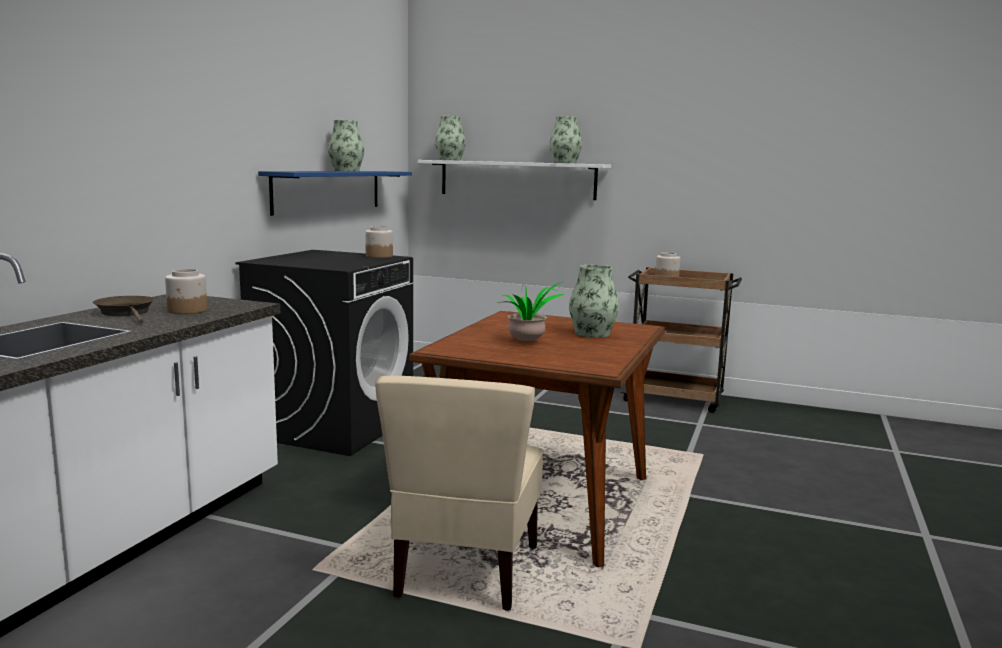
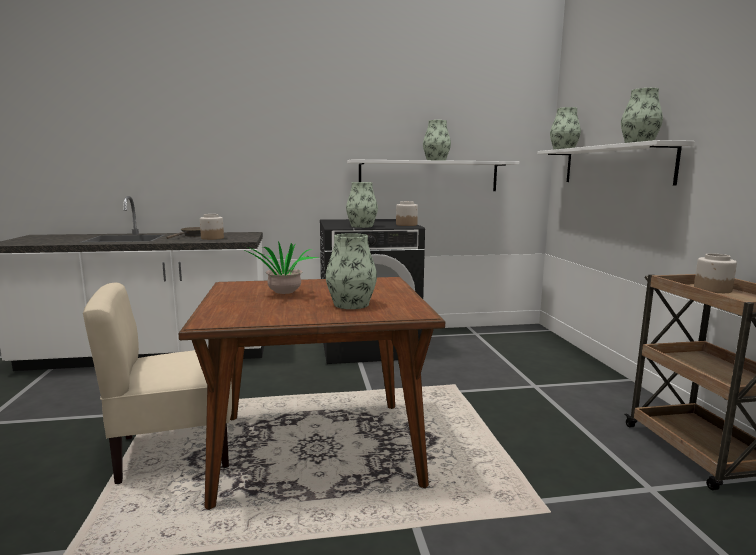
camera: 60 degrees right, 0 degrees up
(328, 190) = (429, 176): blue shelf -> white shelf
(358, 263) = (362, 226): none -> vase

